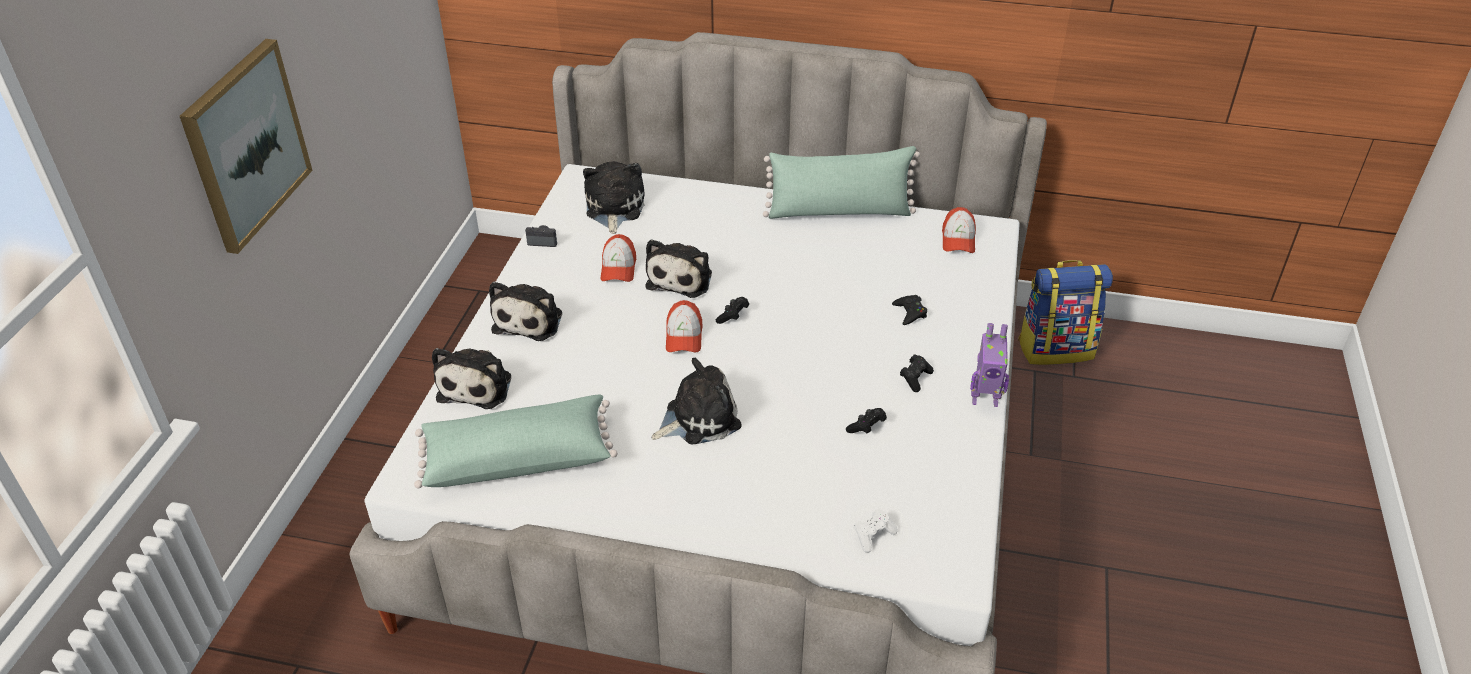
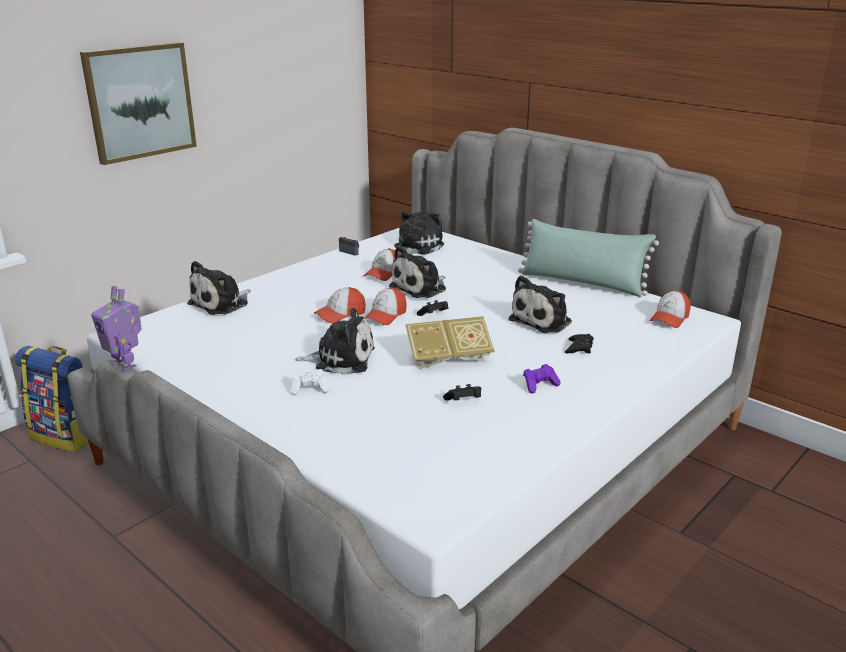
camera: 30 degrees right, 15 degrees down
(518, 457) = (198, 343): green pillow -> none
(530, 320) = (295, 283): plush toy -> plush toy (543, 320)
(633, 352) = (340, 314): none -> cap
(803, 375) = (448, 358): none -> book
(873, 536) = (390, 467): white game controller -> white game controller (310, 389)
(915, 378) = (539, 385): black game controller -> purple game controller
(984, 399) = (589, 415): toy robot -> toy robot (125, 364)
(1056, 348) = (769, 466): backpack -> backpack (67, 435)

